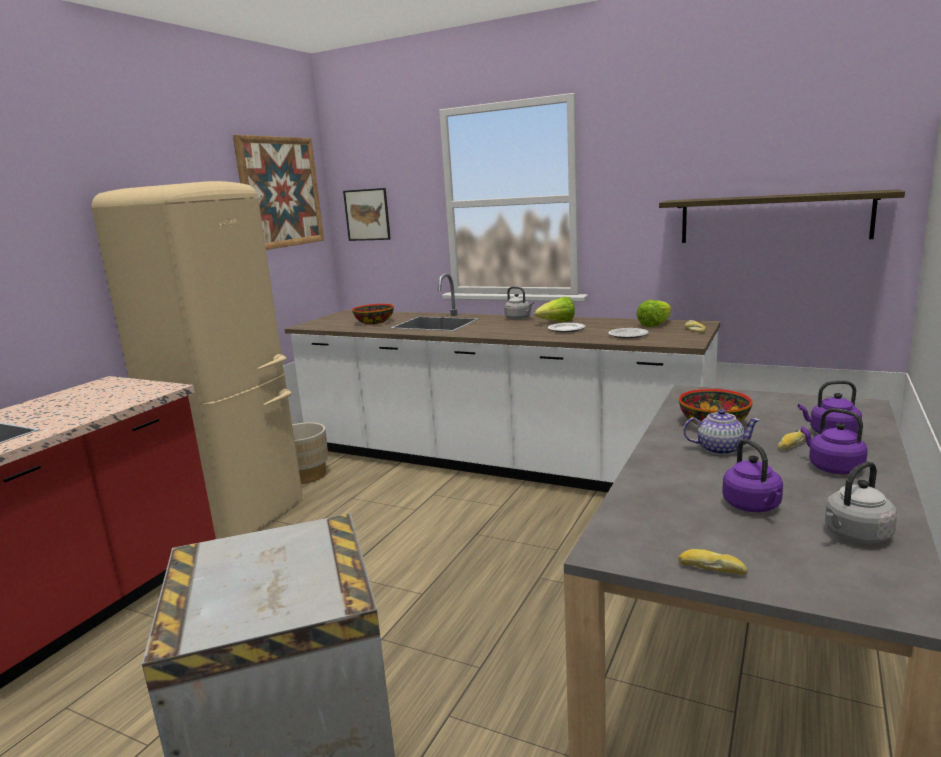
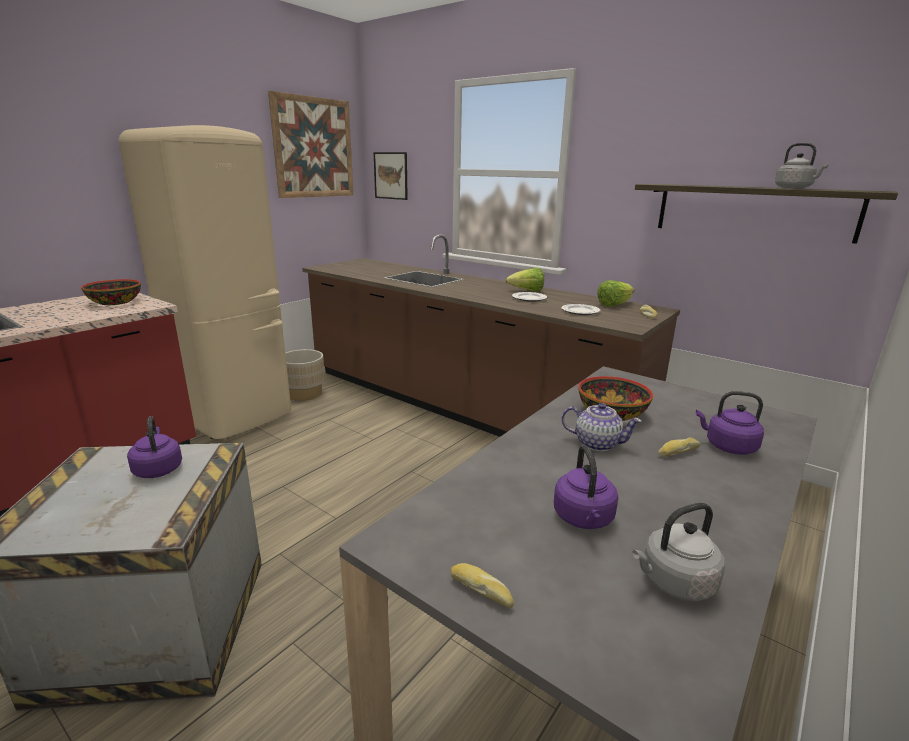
camera: 10 degrees right, 5 degrees up
(374, 322) = (375, 271): bowl -> bowl (114, 302)
(494, 462) = (461, 407): white counter -> brown counter
(519, 318) = (497, 283): grey kettle -> grey kettle (795, 188)
(832, 467) = (703, 488): purple kettle -> purple kettle (158, 469)

